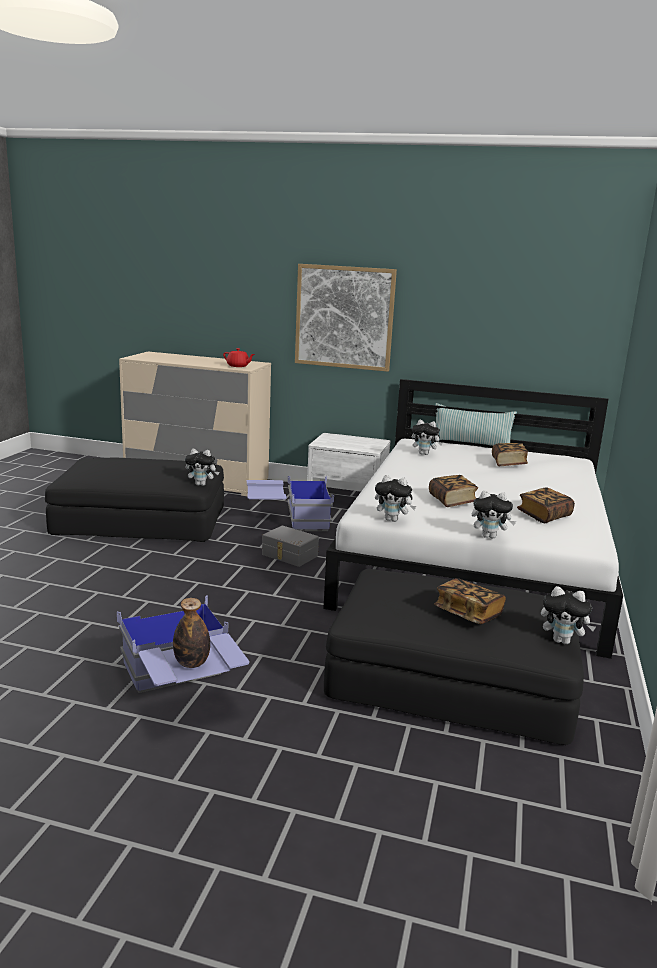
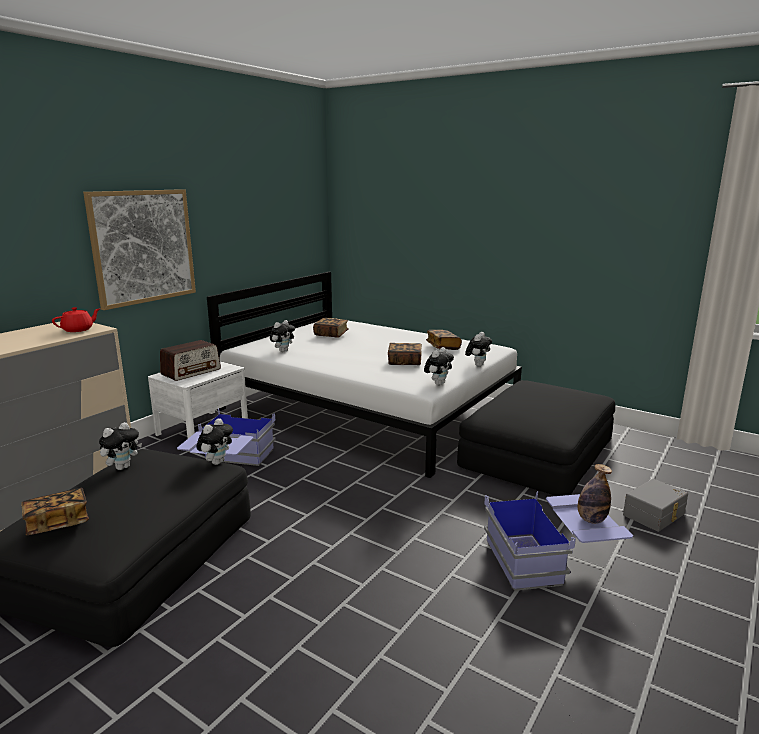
camera: 70 degrees left, 0 degrees up
(289, 555) = (316, 476): grey storage box -> grey storage box (655, 515)
(347, 441) = (191, 372): none -> radio
(468, 614) = (559, 401): book -> book (58, 523)
(470, 444) = (267, 335): pillow -> none
(562, 641) = (581, 390): plush toy -> plush toy (122, 467)

